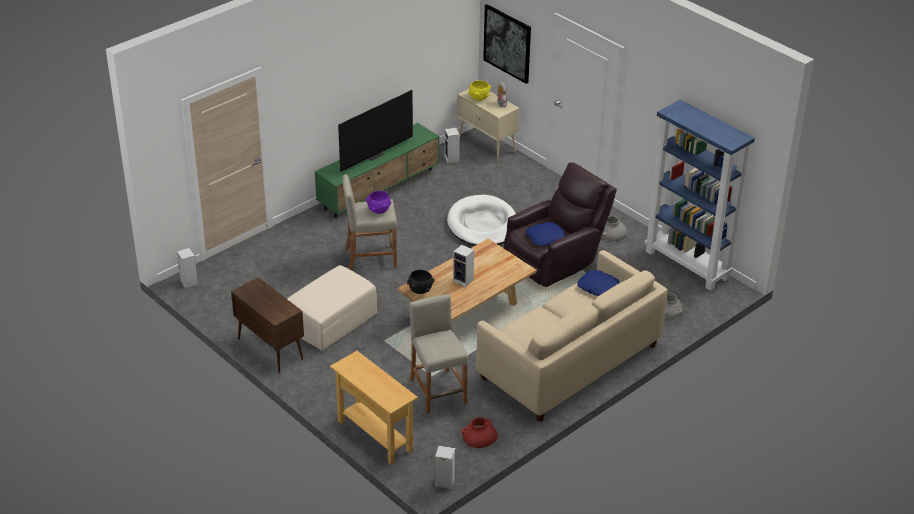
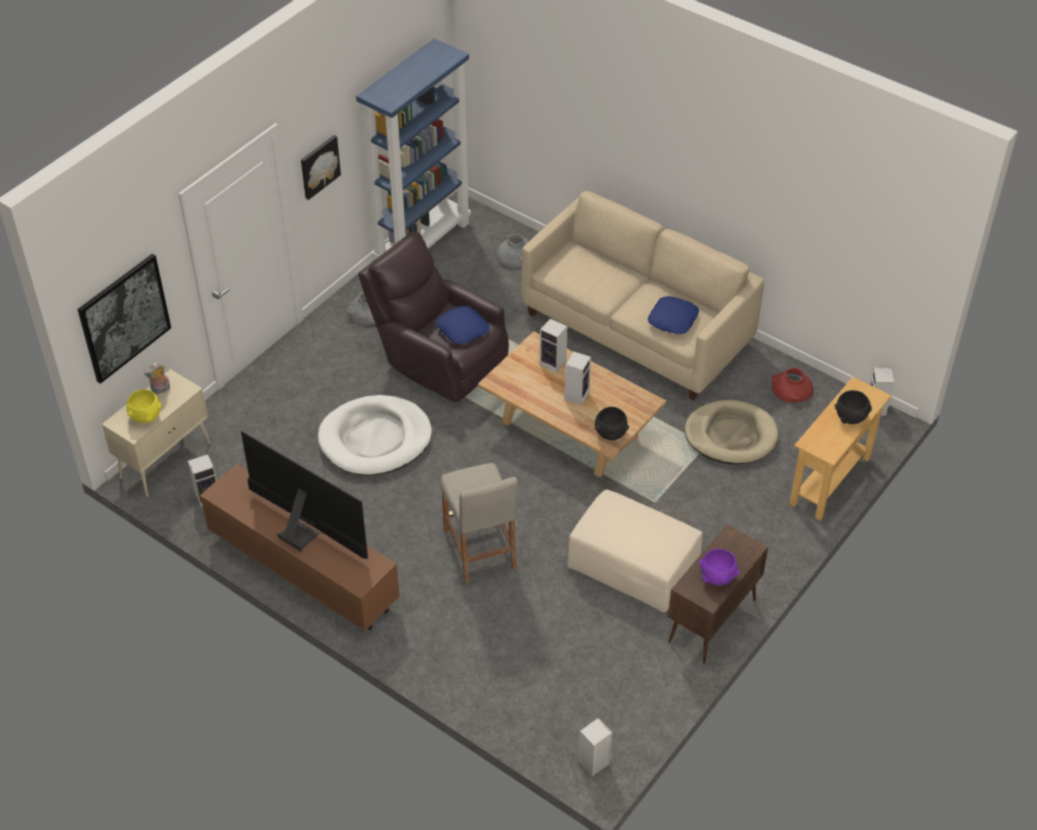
camera: 100 degrees left, 10 degrees up
(373, 385) = (851, 417): none -> black bowl
(379, 210) = (479, 481): purple bowl -> purple bowl (718, 577)
(380, 189) = (303, 570): green tv stand -> brown tv stand
(438, 391) = (730, 435): beige stool -> beige dog bed
(500, 274) = (554, 362): none -> speaker
(598, 287) = (567, 266): blue pillow -> blue pillow (673, 320)
(645, 114) = (319, 166): none -> picture

